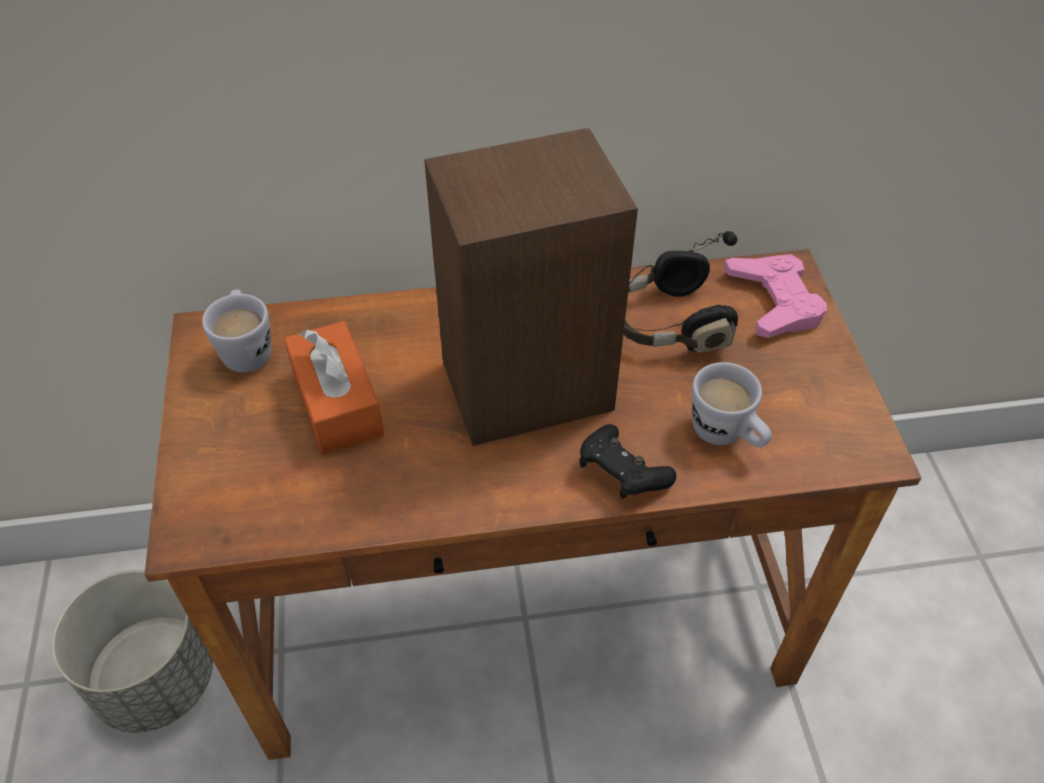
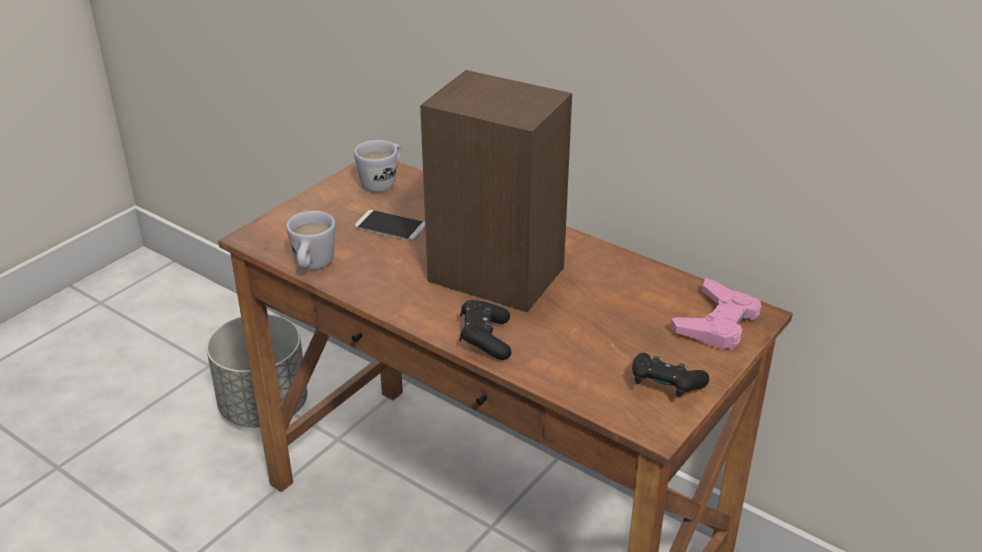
camera: 45 degrees right, 15 degrees down
(337, 403) = (391, 226): orange tissue box -> phone
(669, 323) = (626, 294): black headphones -> none
(726, 436) = (574, 362): white mug -> white mug (312, 267)
(825, 403) = (665, 387): none -> black game controller

